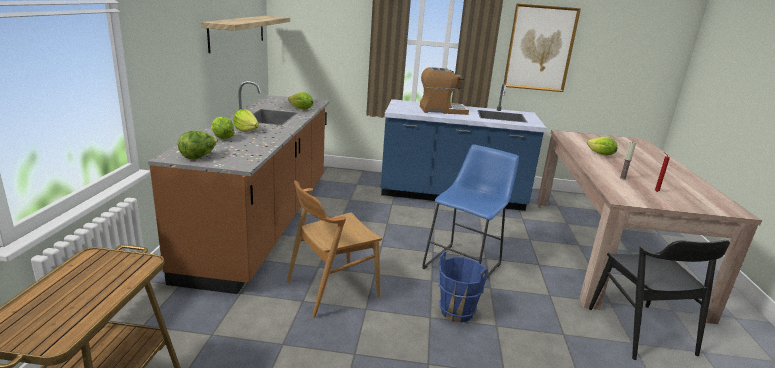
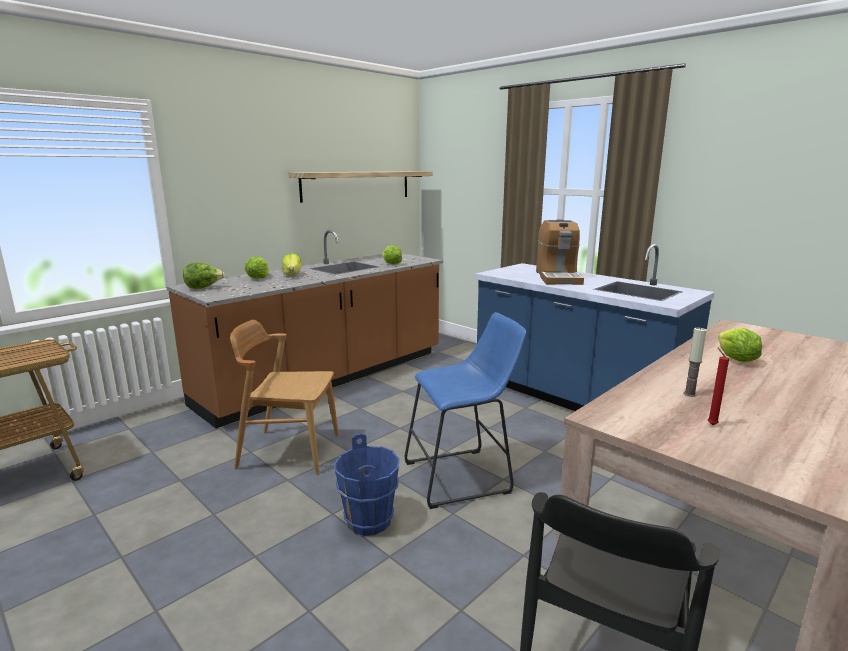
camera: 40 degrees right, 5 degrees down
(442, 110) = (558, 277): coffee machine -> coffee machine turned 60 degrees clockwise
(540, 48) = (734, 191): picture -> none

